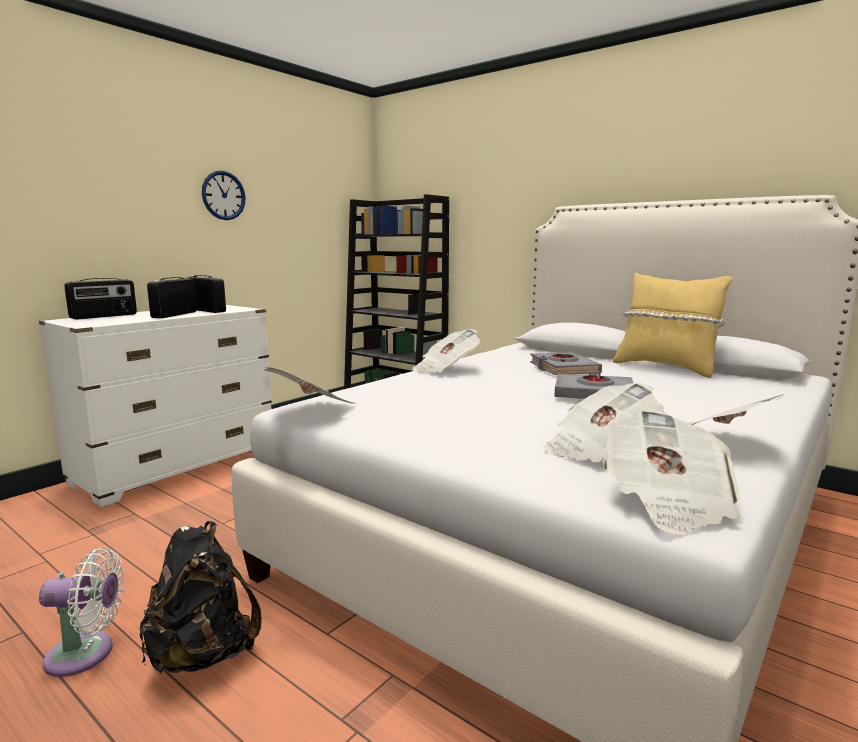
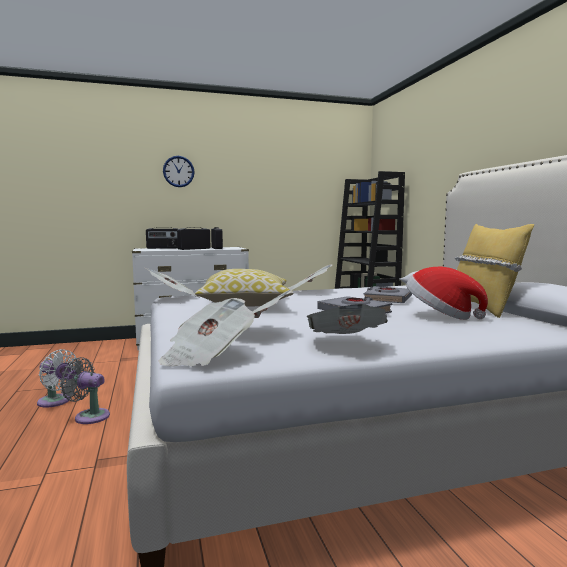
camera: 35 degrees right, 5 degrees down
(203, 654) = (89, 416): black backpack -> grey fan
(223, 195) = (247, 180): wall clock -> wall clock (178, 171)
(446, 403) = (245, 303): none -> pillow
(668, 384) = (441, 316): none -> hat

